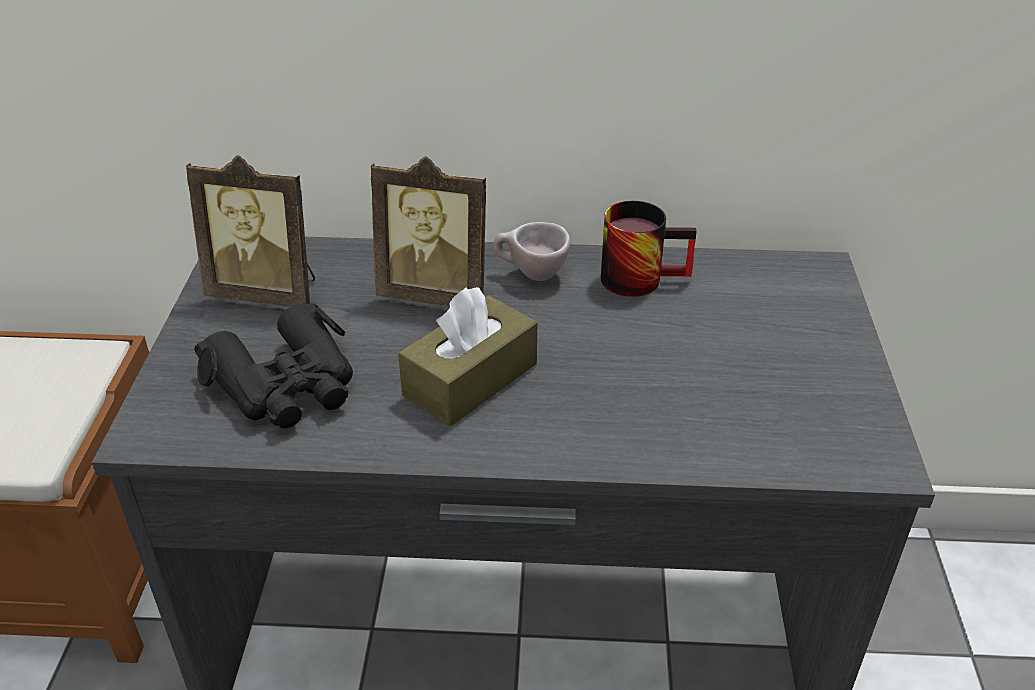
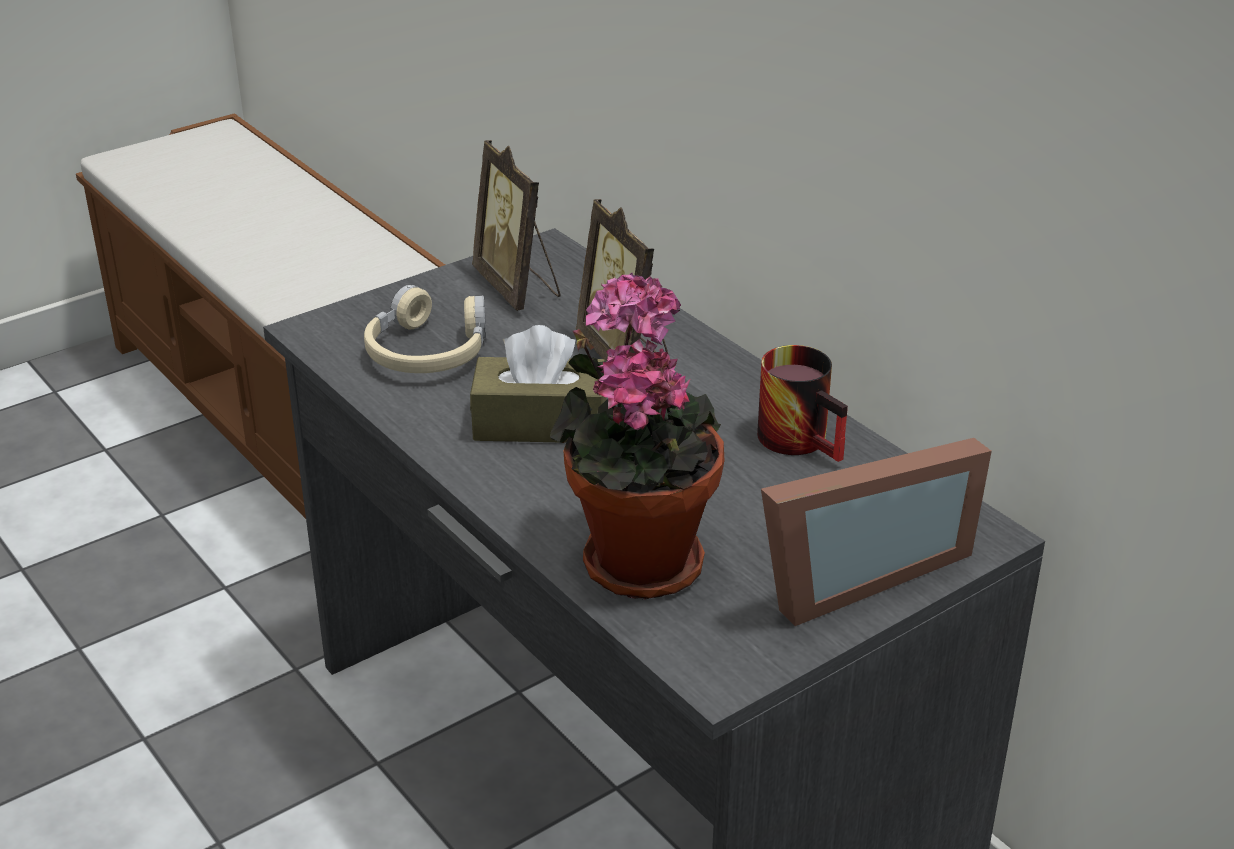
camera: 50 degrees right, 5 degrees down
(287, 384) = (428, 351): black binoculars -> beige headphones
(530, 275) = (718, 385): beige cup -> none
(701, 425) = (636, 557): none -> potted plant
(815, 339) = (853, 573): none -> picture frame

